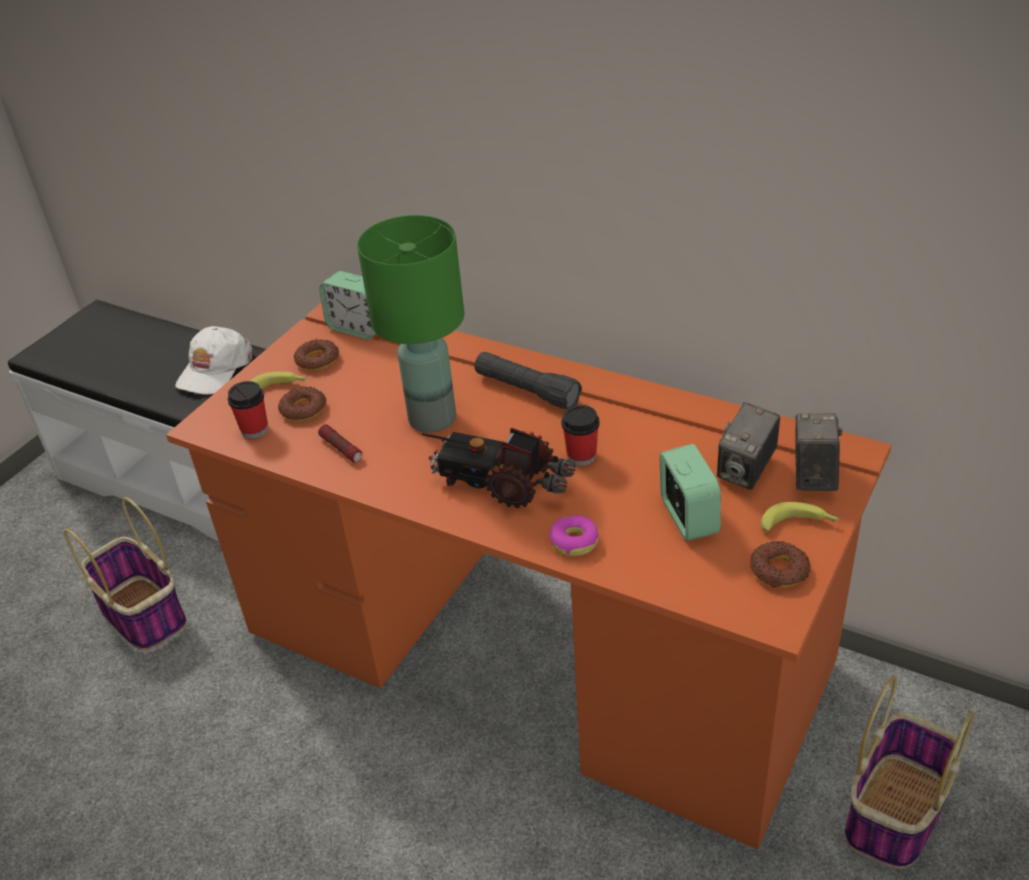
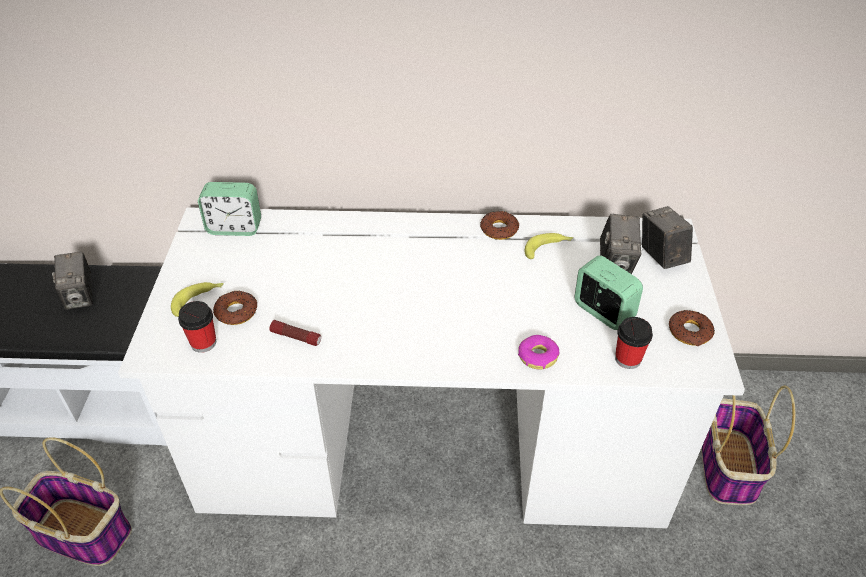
camera: 30 degrees left, 5 degrees up
(215, 369) = (81, 296): white cap -> camera
(317, 360) = (218, 265): donut -> donut (499, 229)
(434, 418) = (356, 288): green table lamp -> none
(501, 482) = (448, 326): toy truck -> none
(527, 391) = (414, 245): black flashlight -> none
(533, 648) = (433, 441): orange desk -> white desk
(581, 456) = (494, 287): cup -> cup (627, 359)
(799, 524) = (677, 293): banana -> banana (548, 248)

